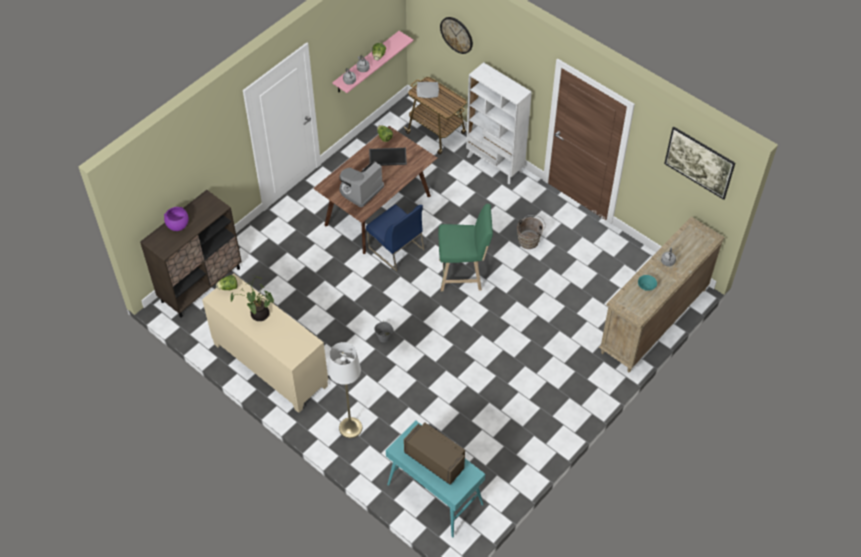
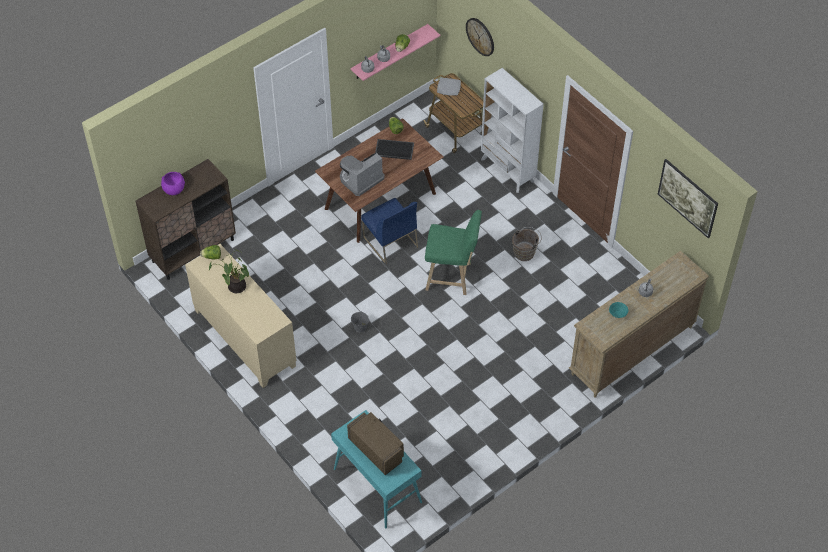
camera: 10 degrees right, 0 degrees up
(350, 427) = (309, 409): white floor lamp -> none

